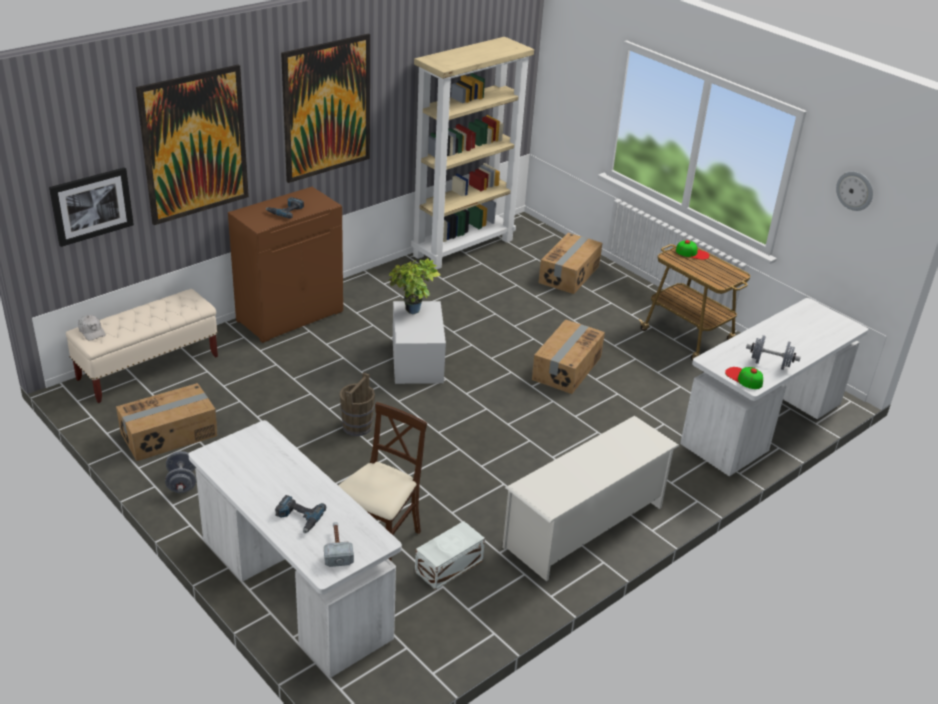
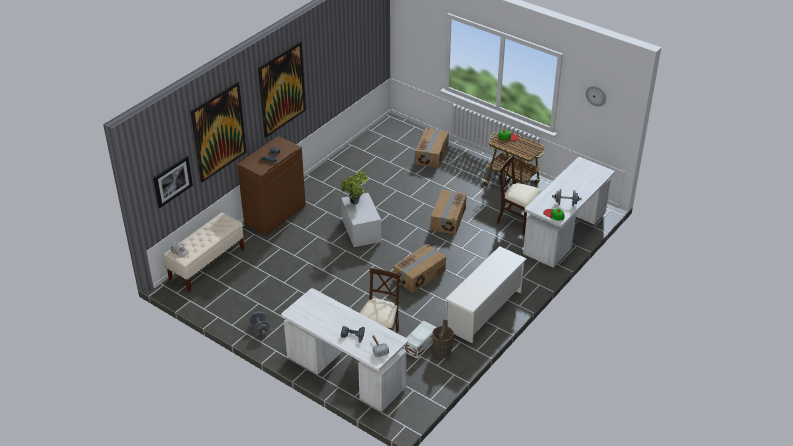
camera: 10 degrees left, 5 degrees up
(169, 435) = (239, 302): cardboard box -> cardboard box (420, 275)
(357, 426) = (342, 277): brown bucket -> brown bucket (442, 351)
(463, 247) = (361, 146): beige bookcase -> none
(682, 392) = (517, 221): none -> beige chair

